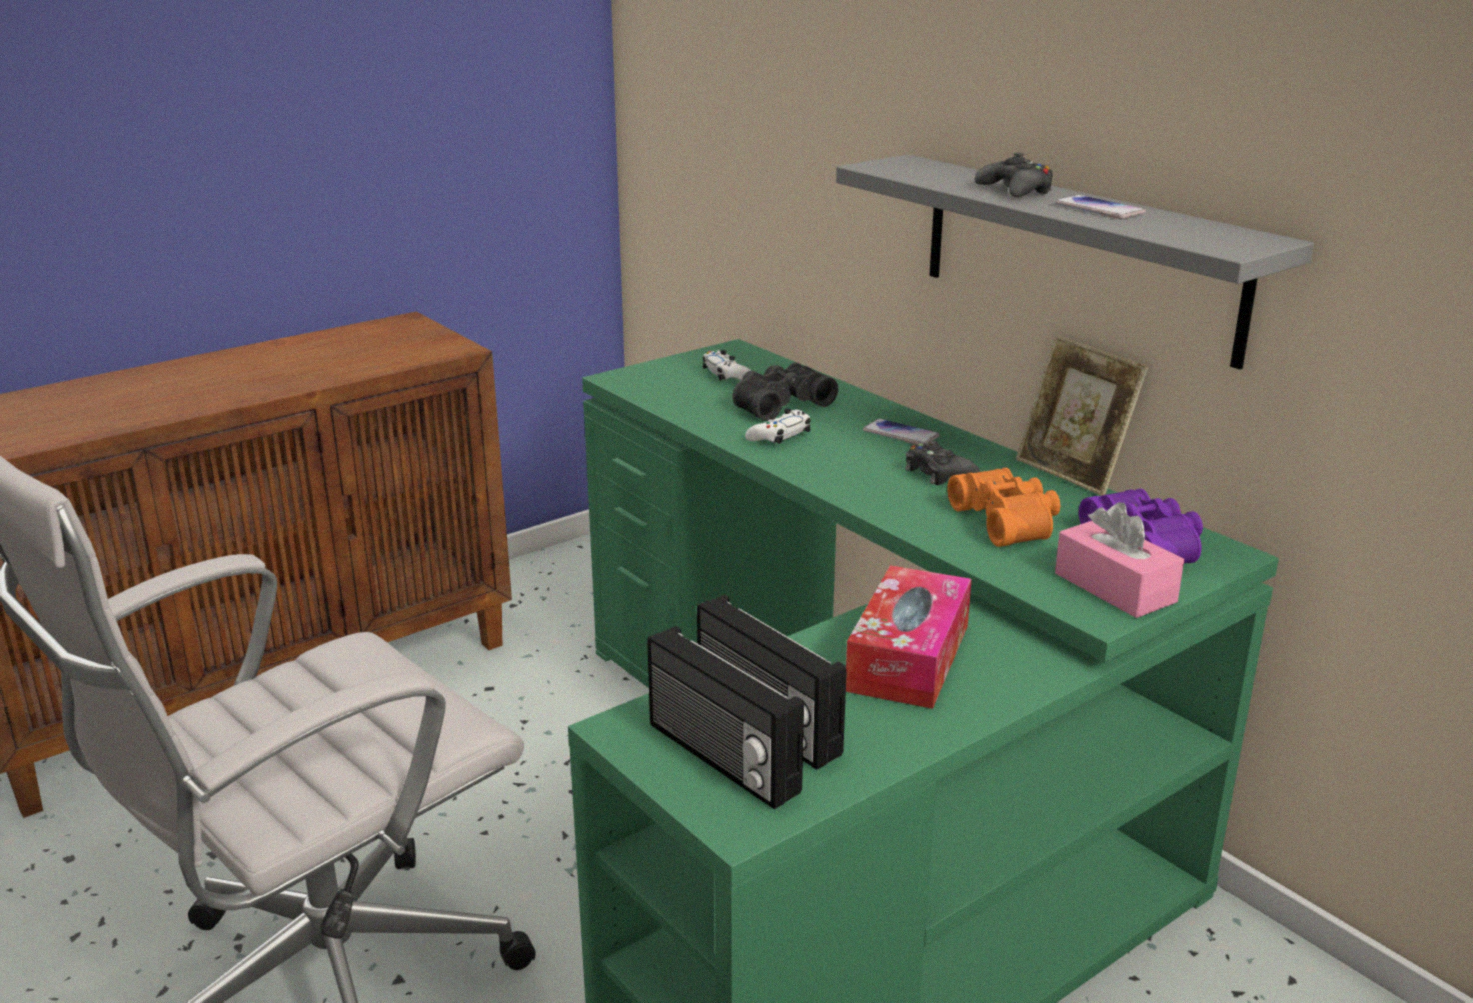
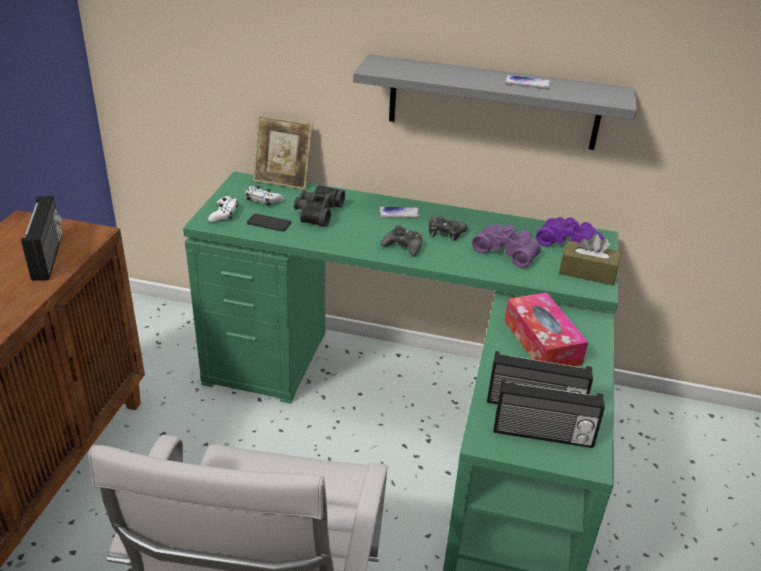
camera: 40 degrees left, 10 degrees up
(378, 357) = (49, 257): none -> radio
(694, 398) = (269, 223): none -> phone
(779, 436) = (346, 234): white game controller -> white game controller (223, 214)
(1008, 521) = (507, 251): orange binoculars -> purple binoculars
(1015, 191) = (470, 76): black game controller -> black game controller (403, 246)
(1072, 473) = (497, 212): picture frame -> picture frame (283, 181)
(1114, 587) = (587, 272): pink tissue box -> brown tissue box

